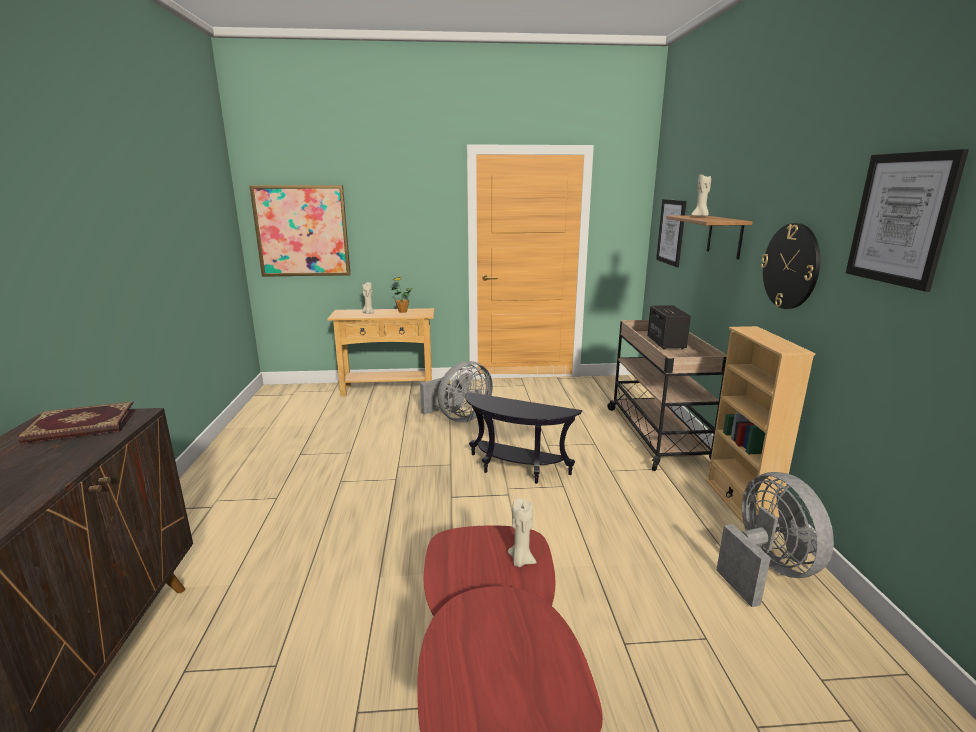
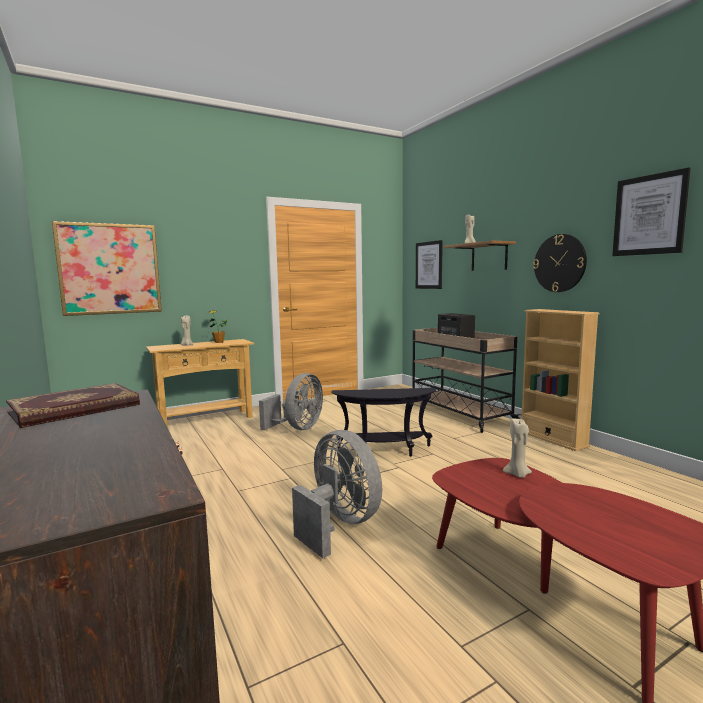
camera: 25 degrees left, 10 degrees down
(766, 570) = (610, 468): grey fan -> grey fan (339, 524)

